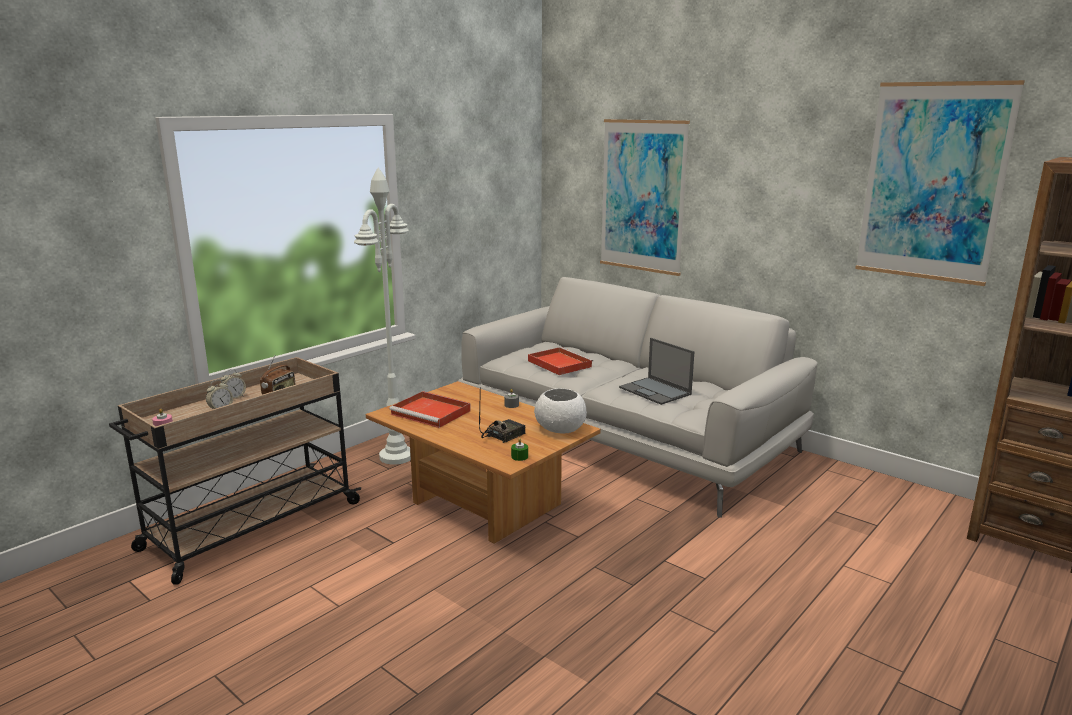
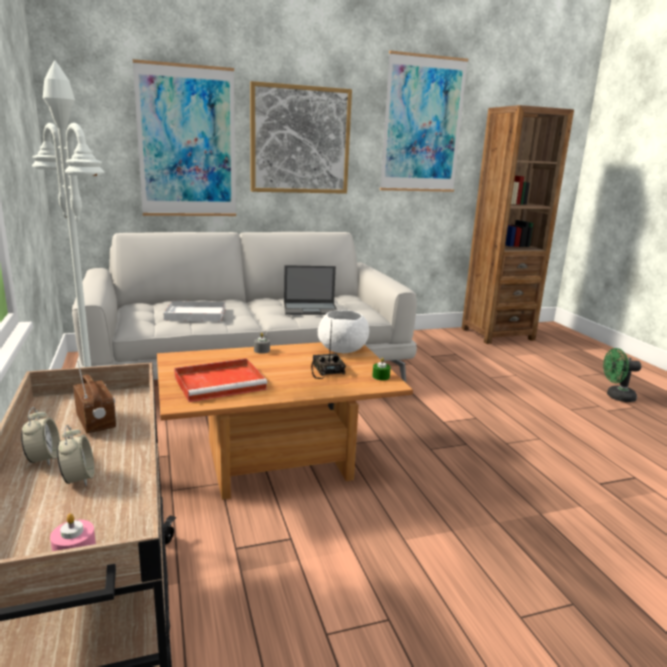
camera: 60 degrees left, 0 degrees up
(558, 363) = (194, 314): red tray -> white tray
(755, 198) = (300, 140): none -> picture
(972, 687) = (616, 397): none -> green fan

